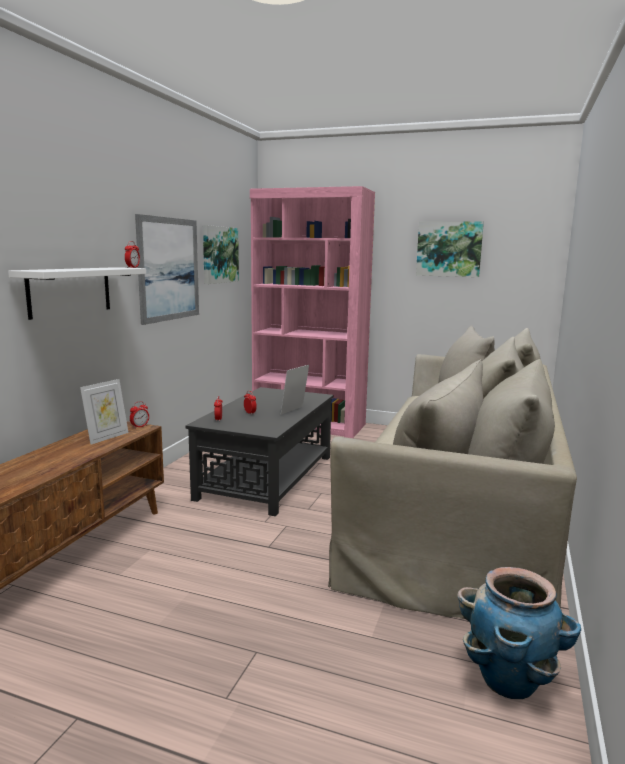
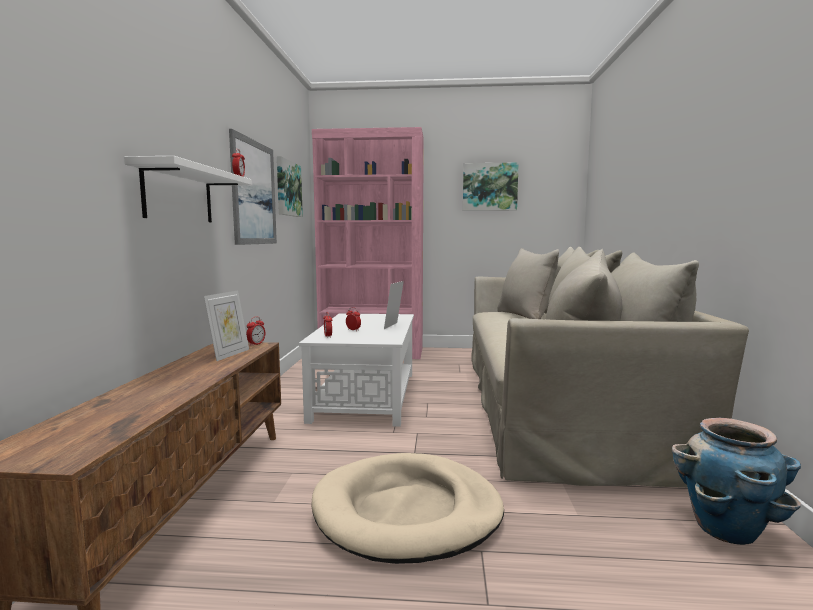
camera: 15 degrees left, 5 degrees down
(220, 604) = (407, 512): none -> beige dog bed
(266, 477) = (365, 396): black coffee table -> white coffee table

